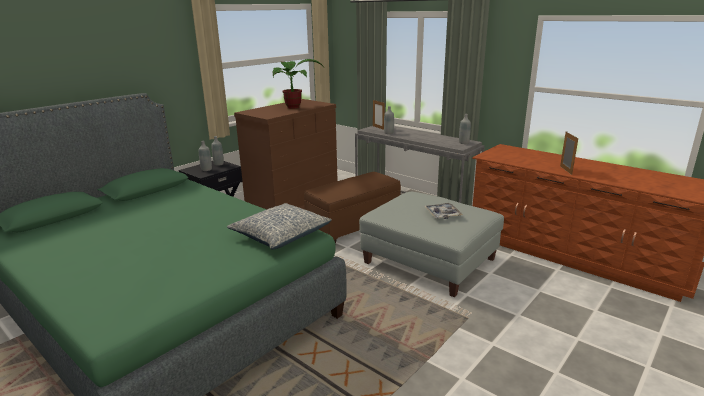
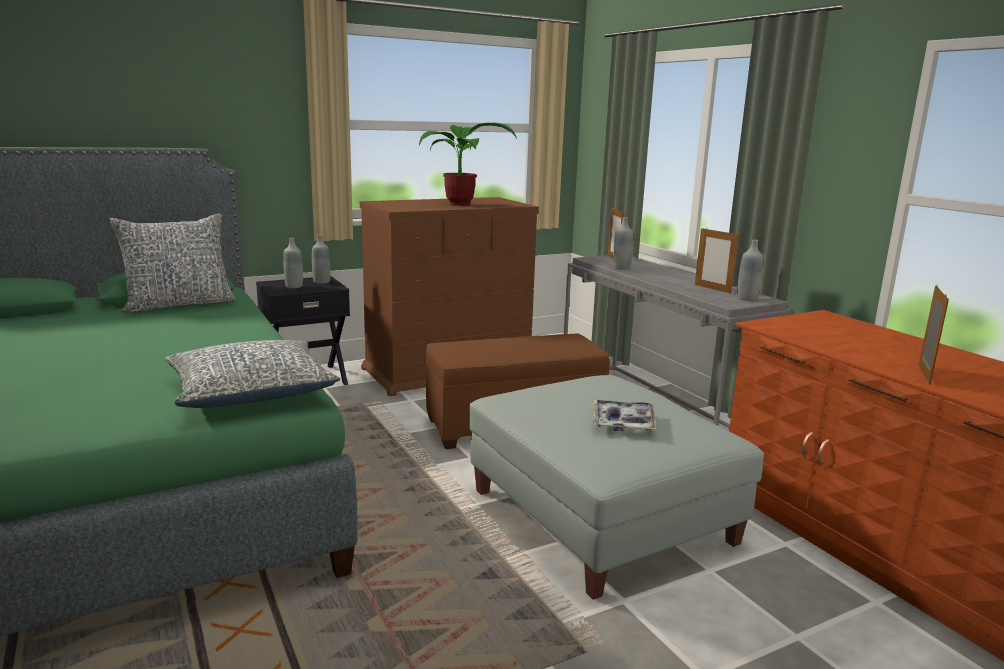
camera: 20 degrees right, 5 degrees down
(161, 193) = (179, 304): none -> pillow
(443, 139) = (712, 289): none -> picture frame

